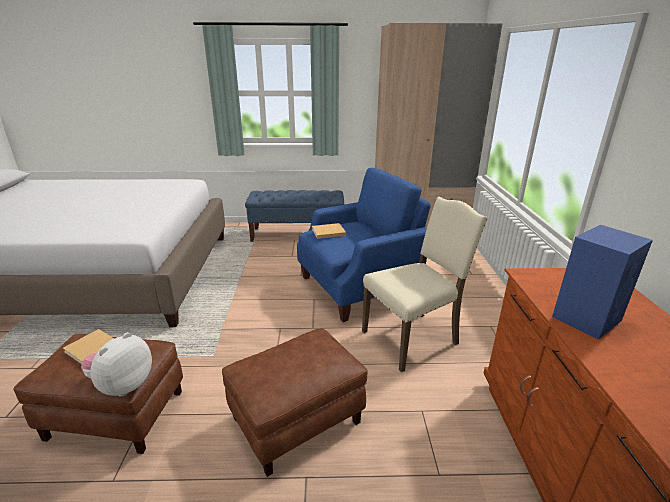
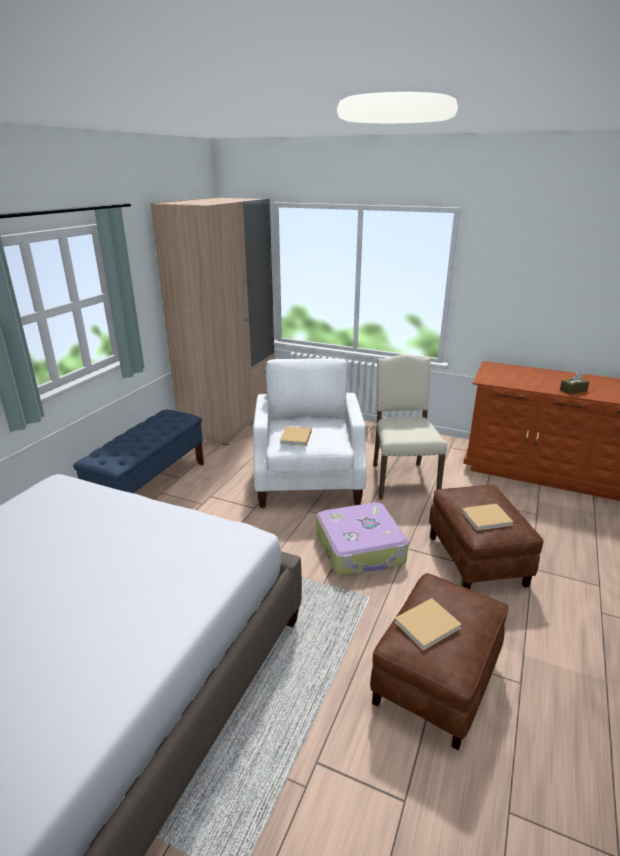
camera: 65 degrees left, 0 degrees up
(123, 385) = (487, 606): plush toy -> none
(274, 367) = (487, 518): none -> beige book
(275, 337) = (360, 549): none -> suitcase
(358, 287) = (308, 481): blue armchair -> white armchair
(587, 318) = (537, 383): blue speaker -> none
(614, 358) = (573, 390): none -> brown tissue box

